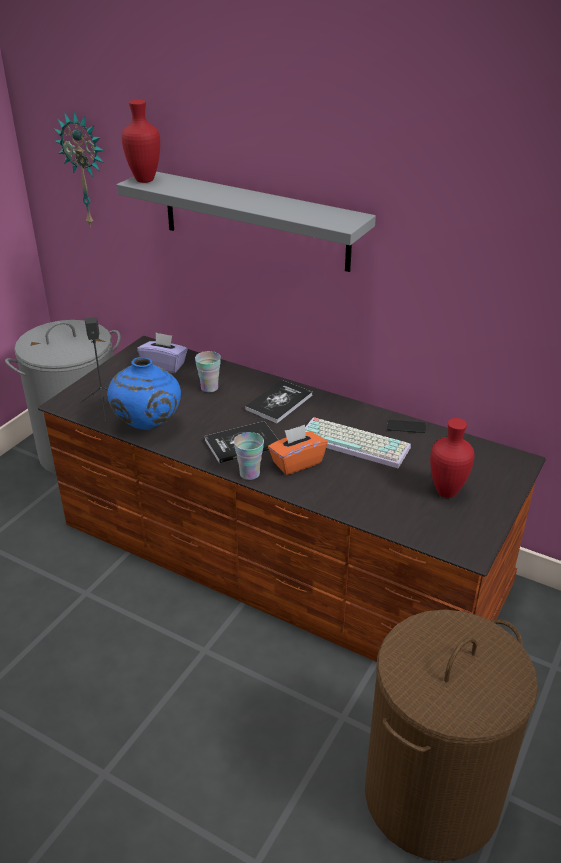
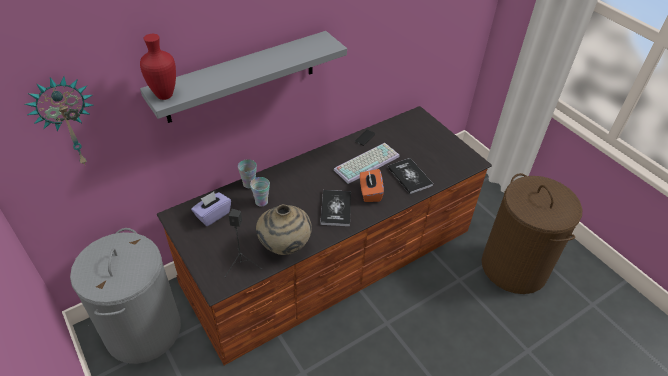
camera: 65 degrees left, 10 degrees up
(147, 426) = (284, 247): blue vase -> beige vase
(249, 474) = (368, 216): cup -> cup (249, 184)
(279, 402) = (304, 176): book -> book (409, 176)
(448, 492) = (429, 148): red vase -> none

